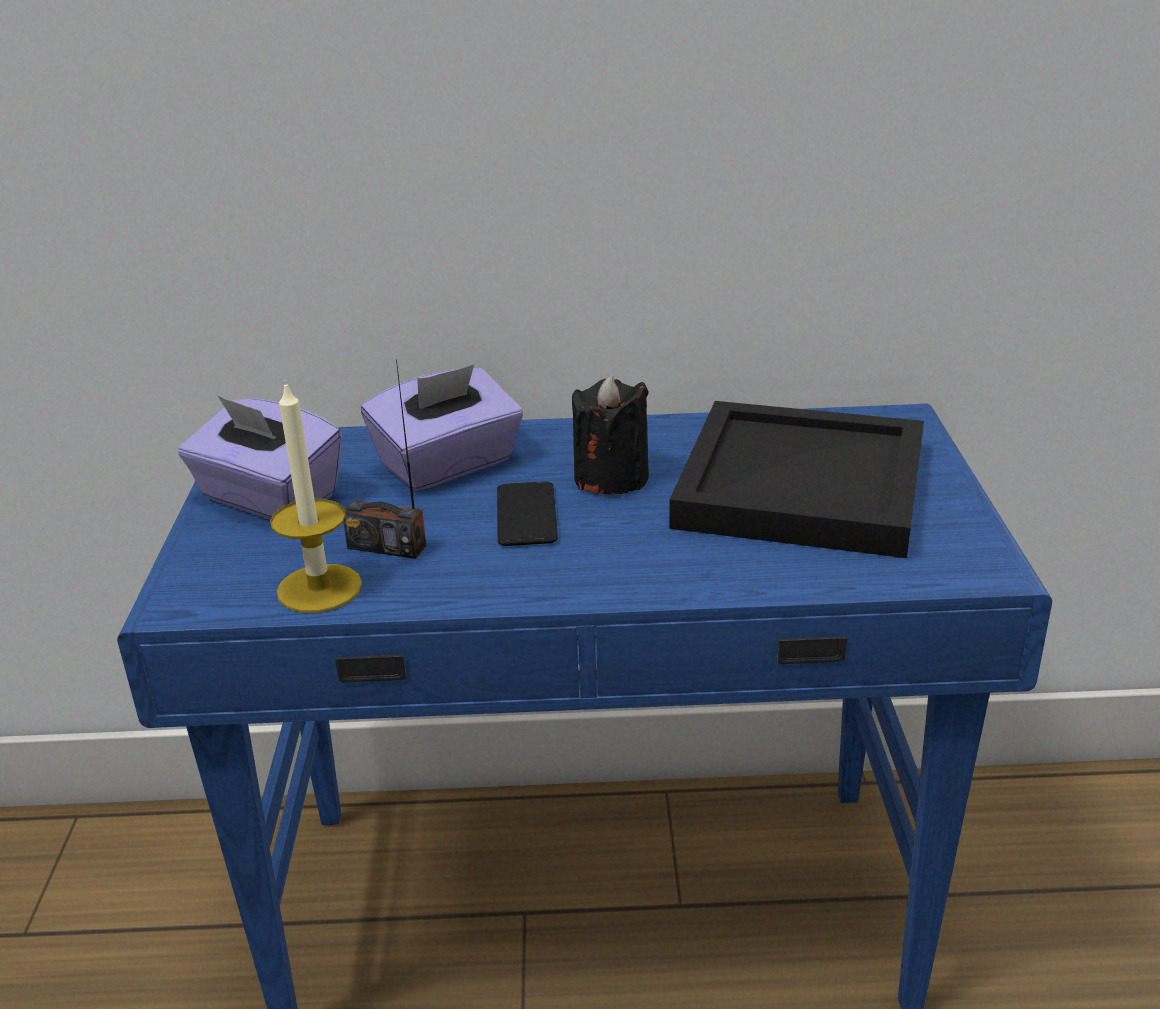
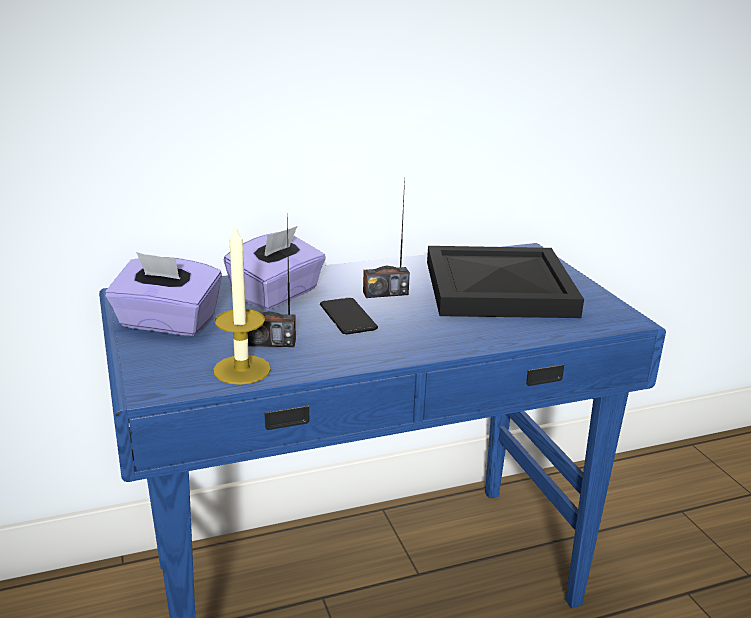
camera: 20 degrees left, 5 degrees down
(611, 478) = (385, 293): black candle -> radio

